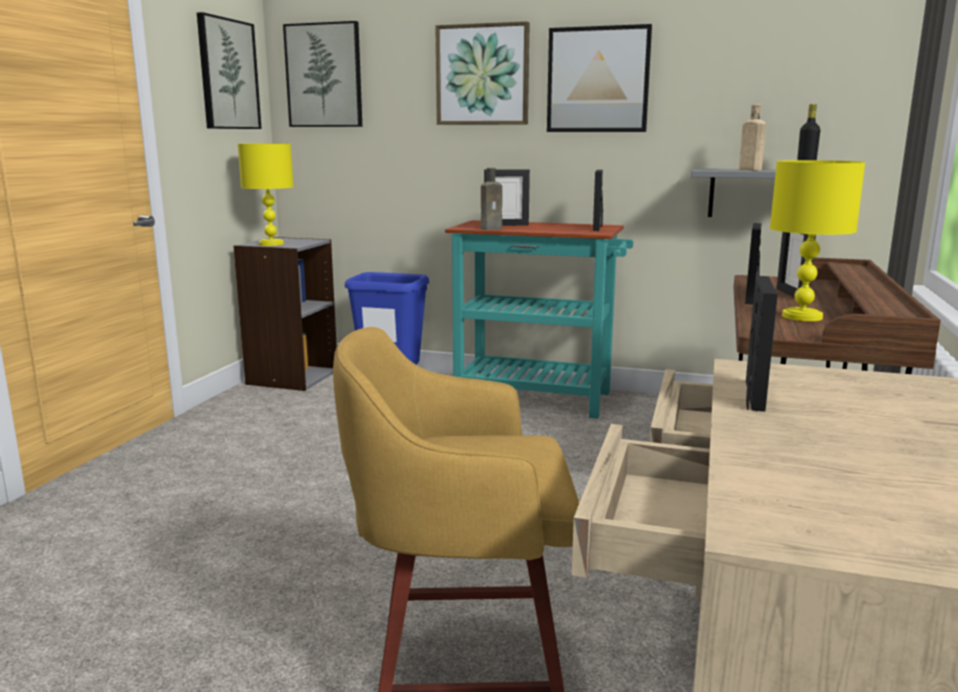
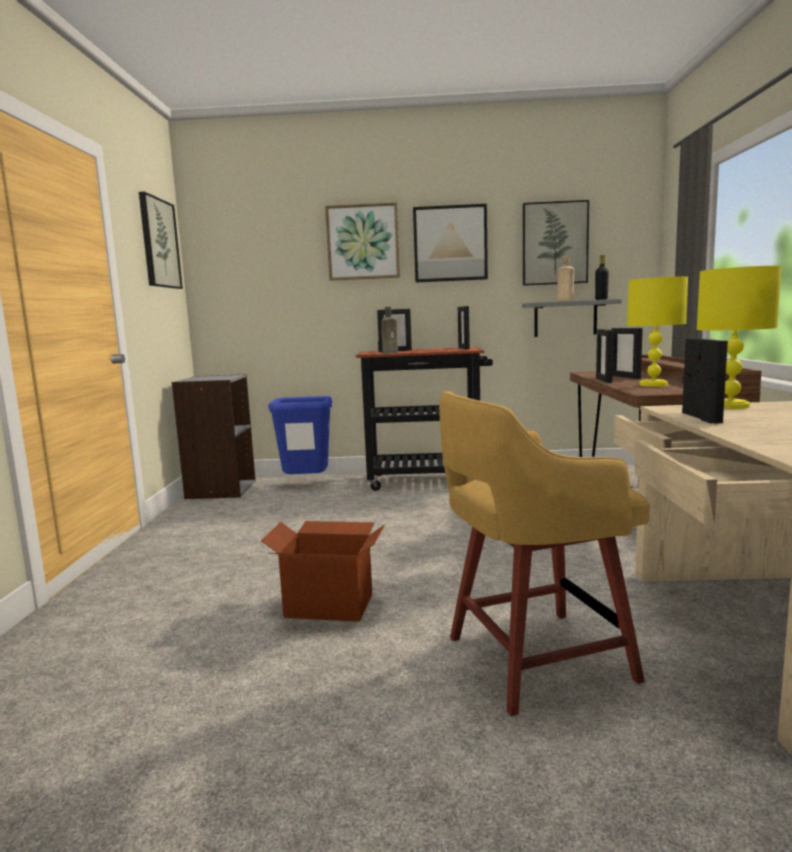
camera: 15 degrees left, 5 degrees down
(272, 244) = (203, 379): yellow table lamp -> yellow table lamp (731, 406)
(289, 555) = (329, 605): none -> cardboard box
(324, 75) = (232, 246): picture -> picture (554, 243)
(536, 398) = (426, 481): turquoise cart -> black cart

